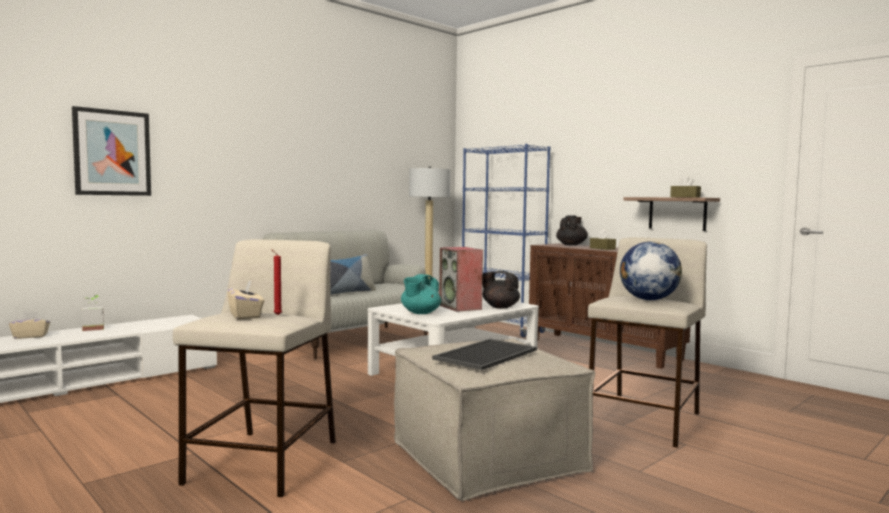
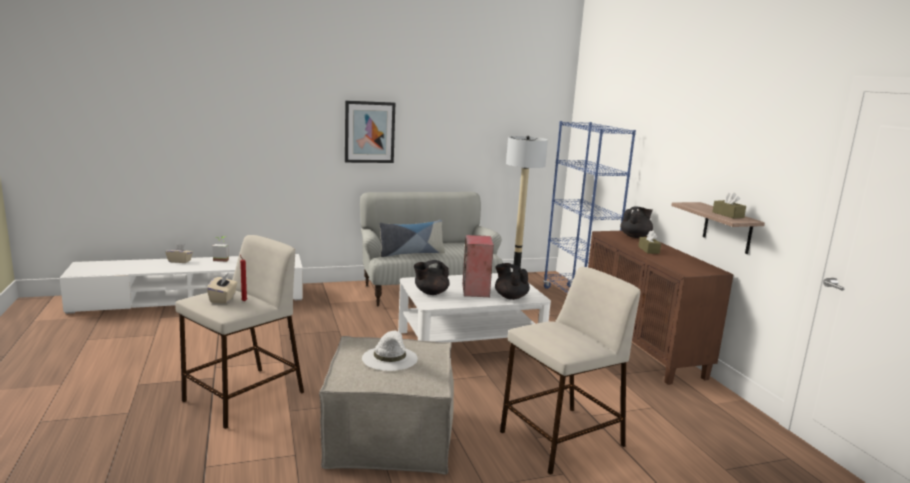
camera: 25 degrees right, 10 degrees up
(112, 153) = (240, 128): picture -> picture (369, 132)
(420, 313) = (430, 293): turquoise teapot -> black teapot
(485, 354) = (390, 358): tray -> white hat
(648, 299) = (560, 337): globe -> none

